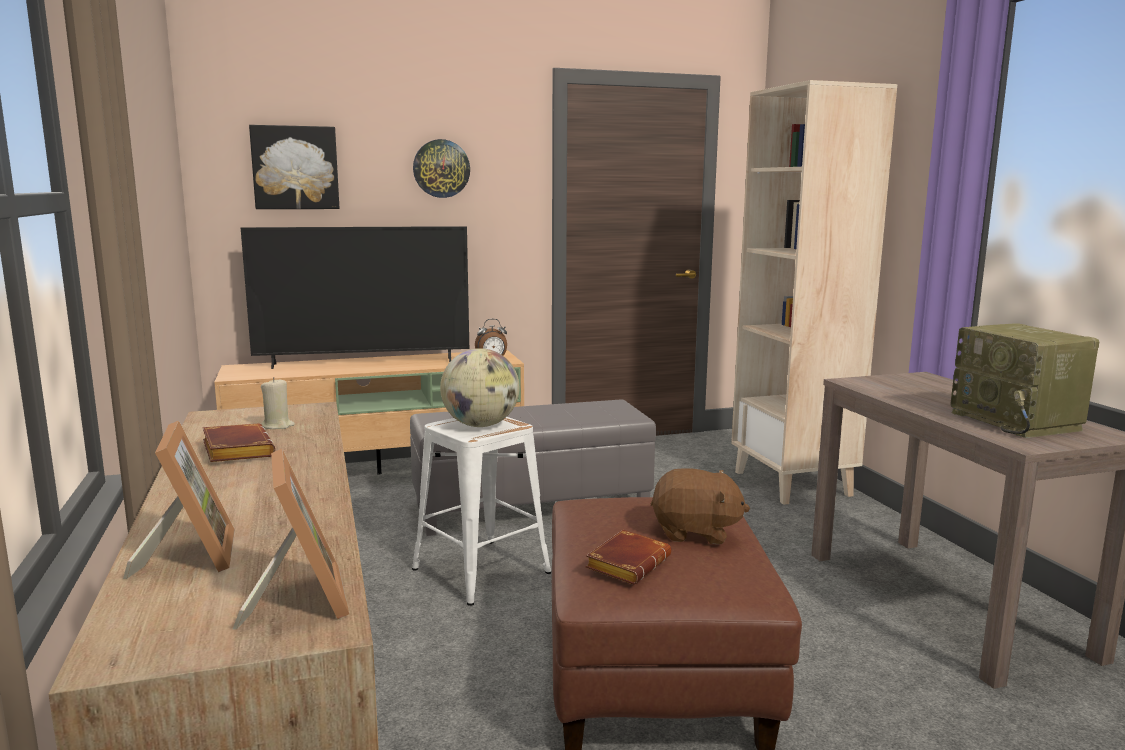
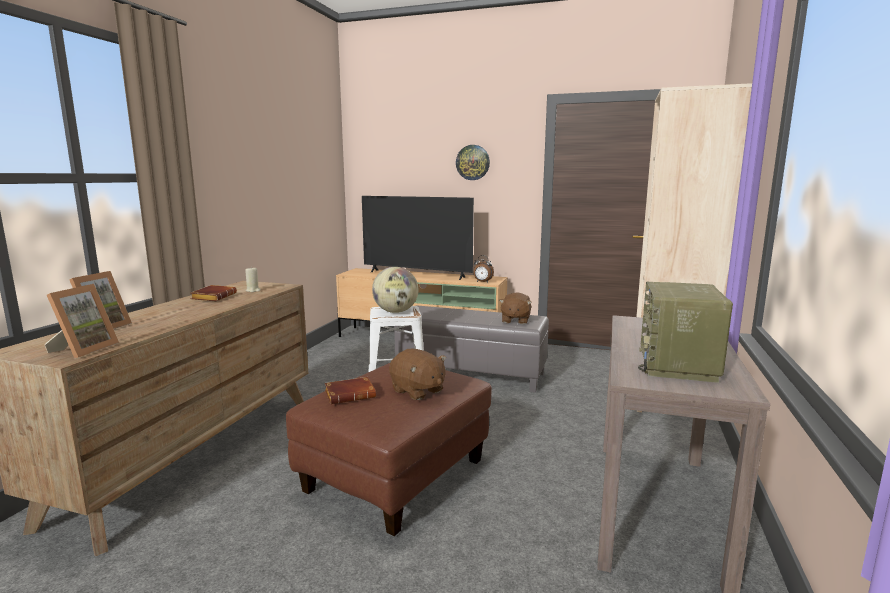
camera: 35 degrees right, 0 degrees up
(295, 168) = (394, 163): picture -> none
(600, 411) = (515, 320): none -> brown plush toy

